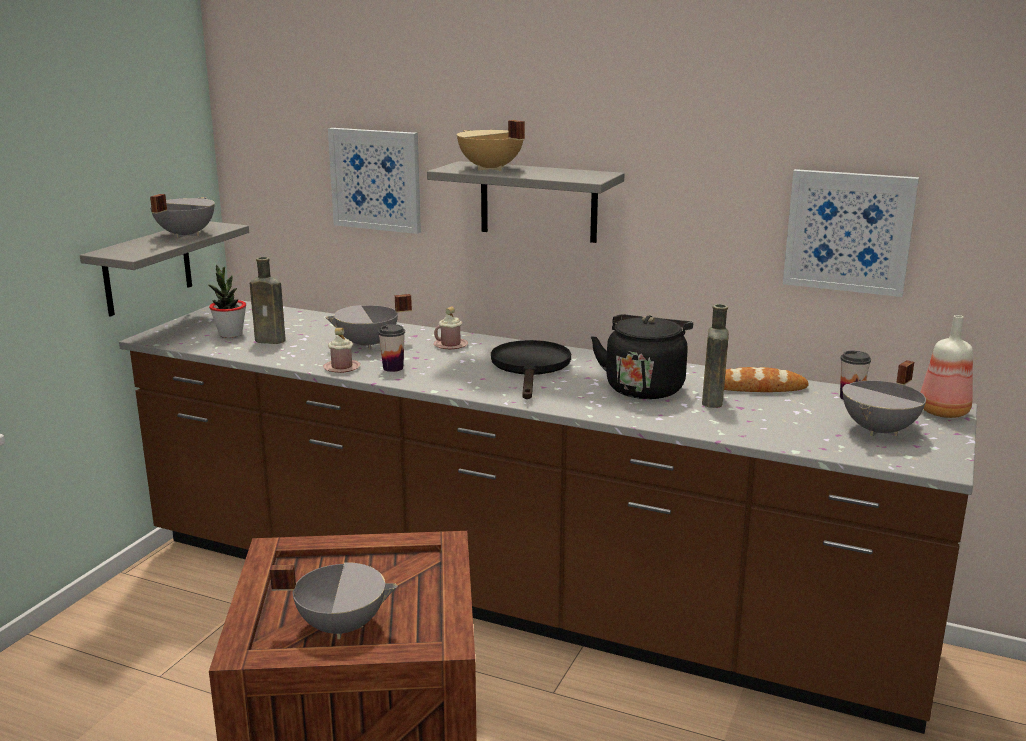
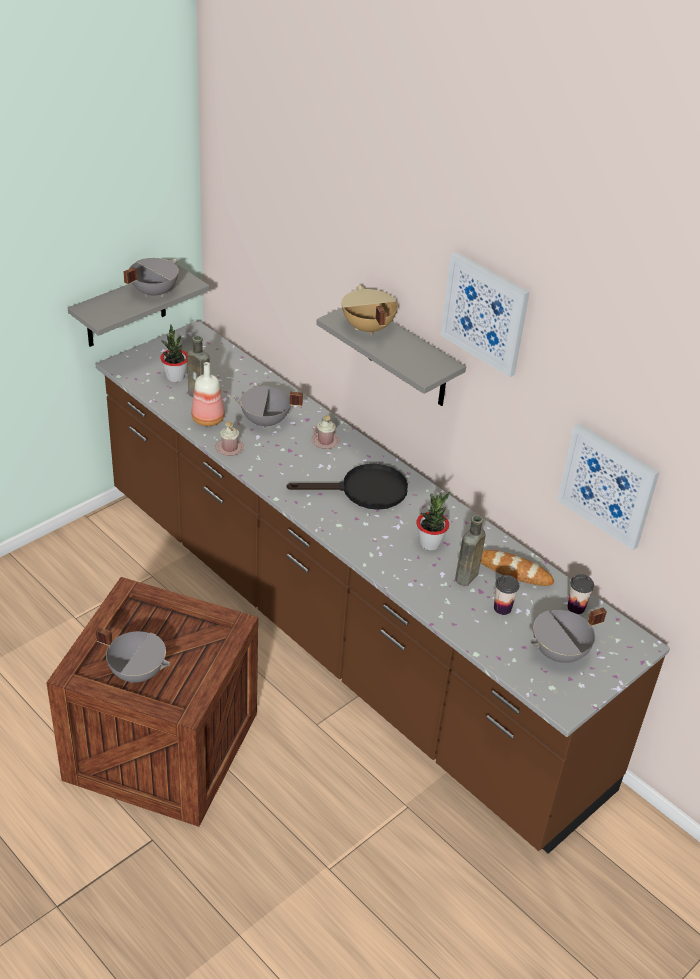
camera: 20 degrees right, 20 degrees up
(376, 179) = (303, 285): picture -> picture (485, 313)
(393, 368) = (265, 459): cup -> cup (502, 608)
(531, 368) = (364, 491): black frying pan -> black frying pan turned 60 degrees clockwise
(645, 387) = (430, 543): black kettle -> potted plant
(942, 411) = (630, 648): bottle -> bottle (208, 418)

